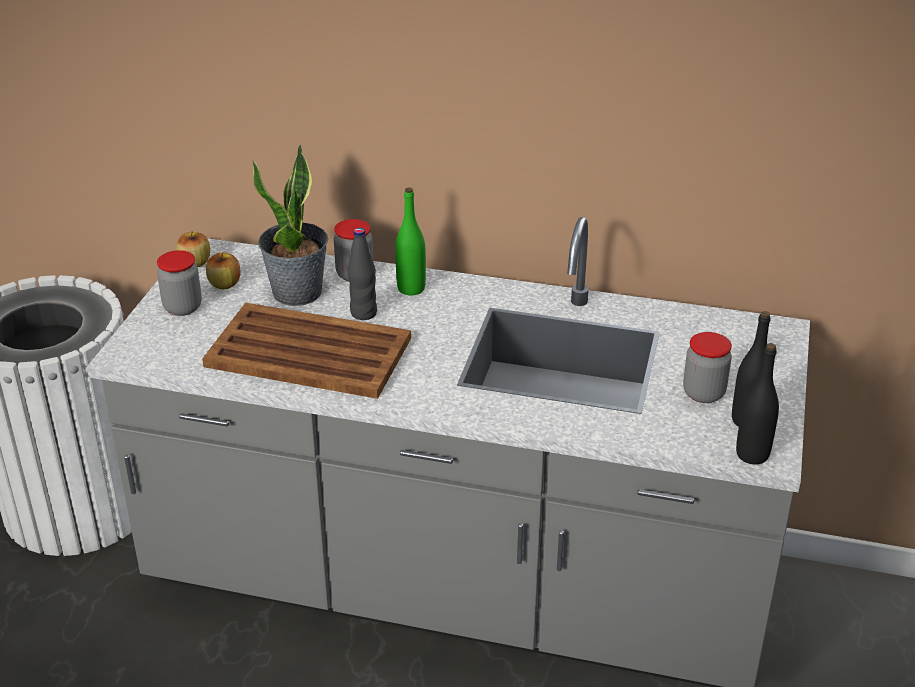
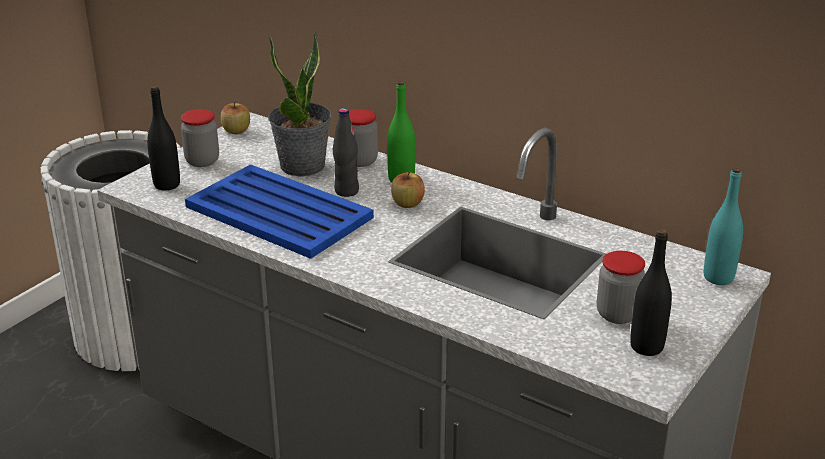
camera: 20 degrees right, 5 degrees down
(224, 284) = (248, 150): apple -> apple (407, 203)
(307, 352) = (277, 211): brown tray -> blue tray
(752, 454) = (632, 377): black bottle -> black bottle (167, 185)
(769, 335) = (718, 278): none -> turquoise bottle

